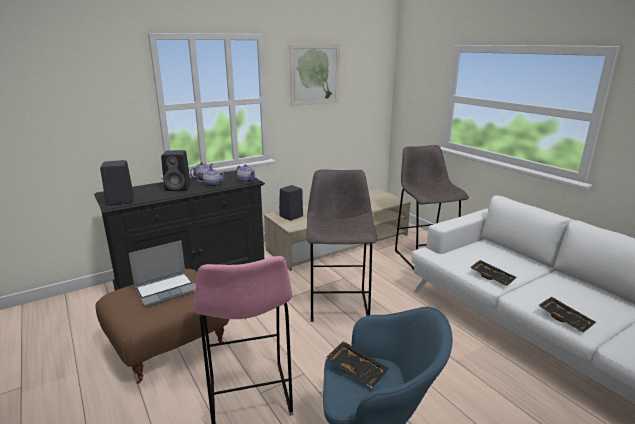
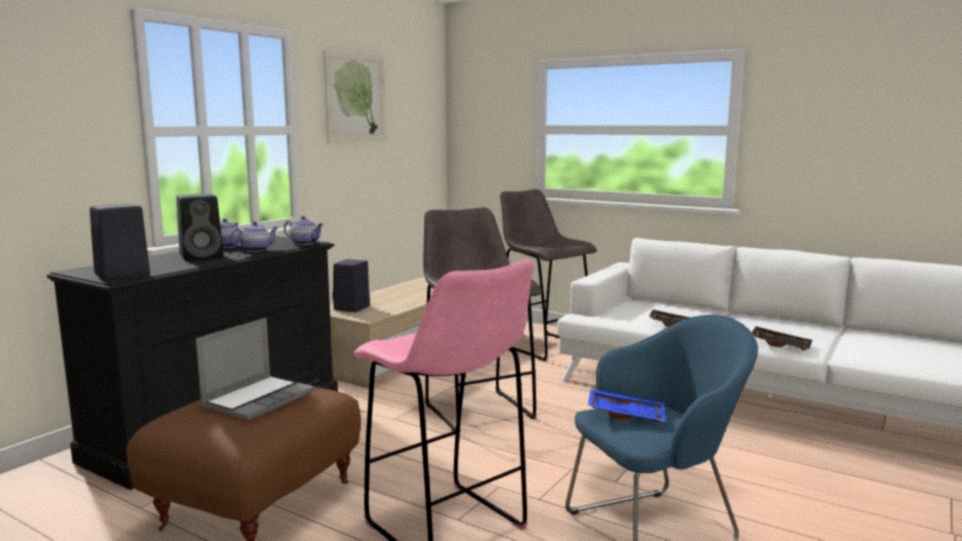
camera: 25 degrees left, 10 degrees down
(357, 369) = (626, 414): black tray -> blue tray

